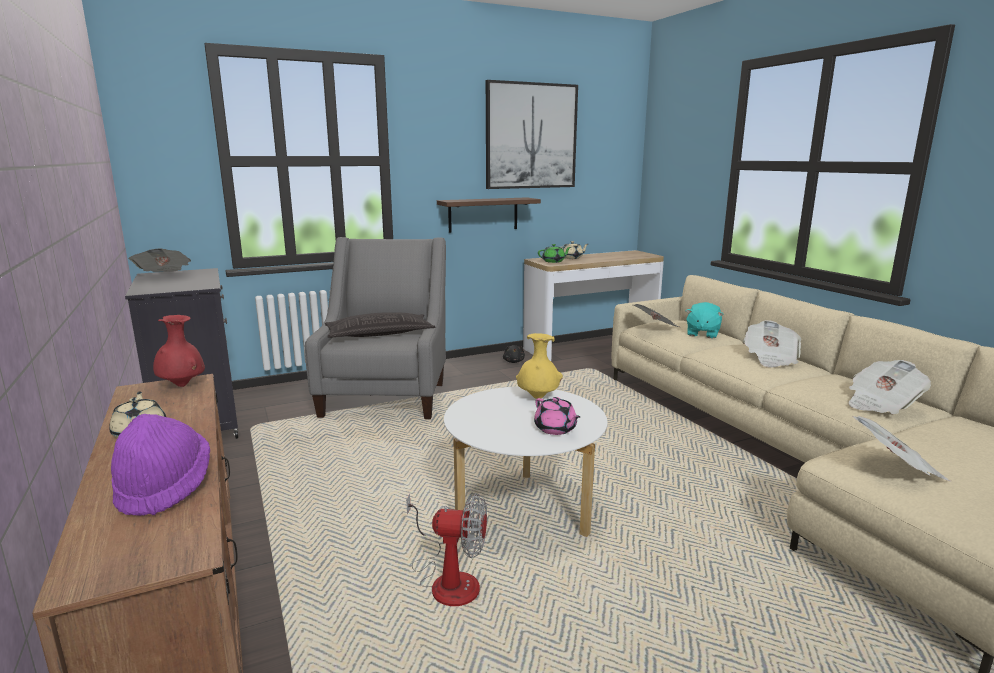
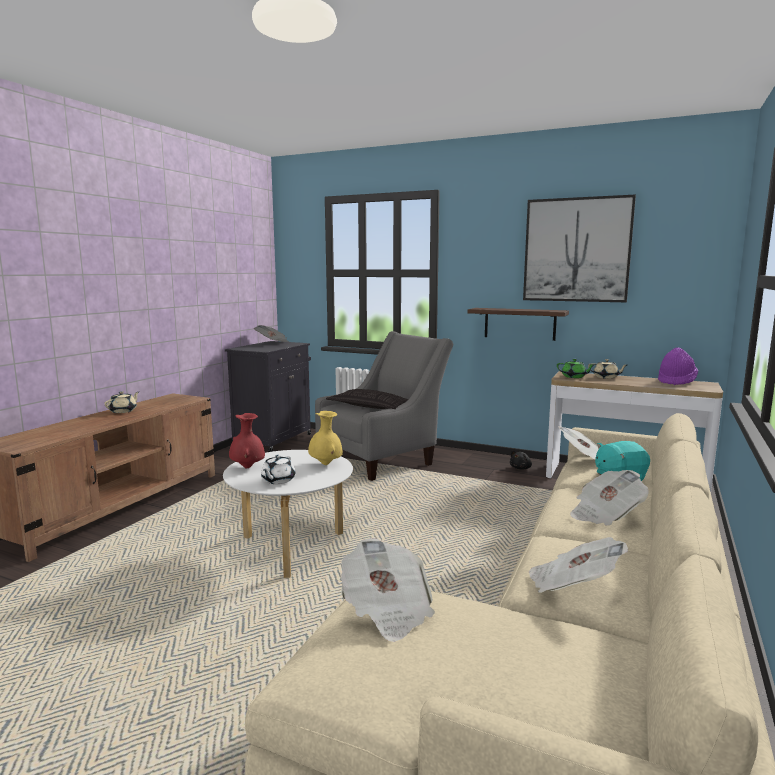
camera: 50 degrees right, 5 degrees down
(164, 488) = (73, 429): purple hat -> purple hat (676, 381)
(182, 385) = (186, 399): red vase -> red vase (247, 467)
(447, 579) = (191, 553): fan -> none
(555, 429) = (278, 480): pink teapot -> white teapot

